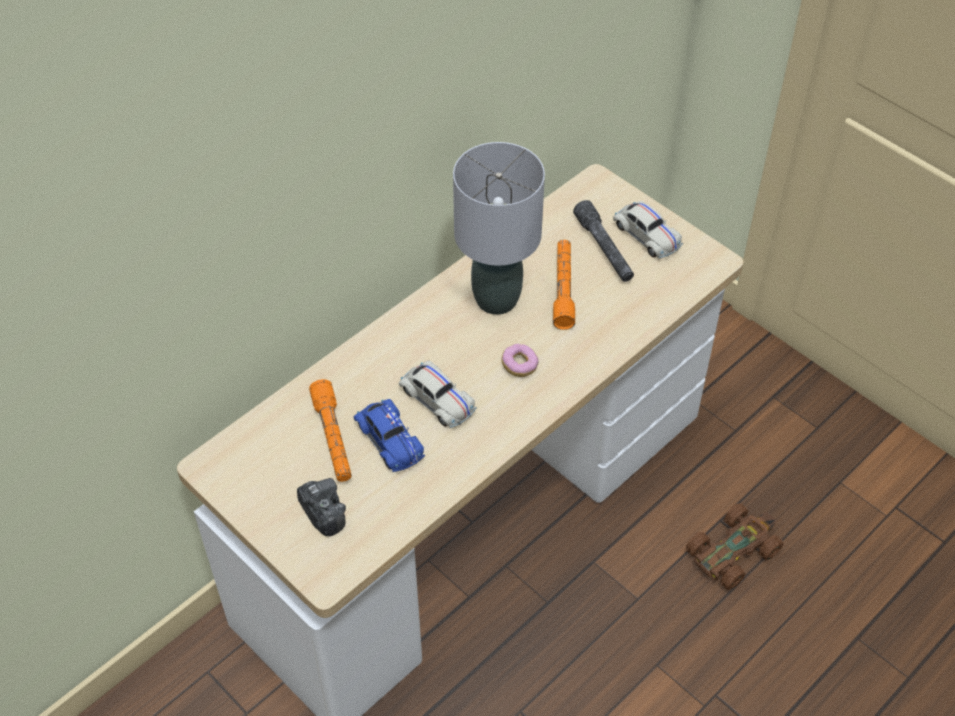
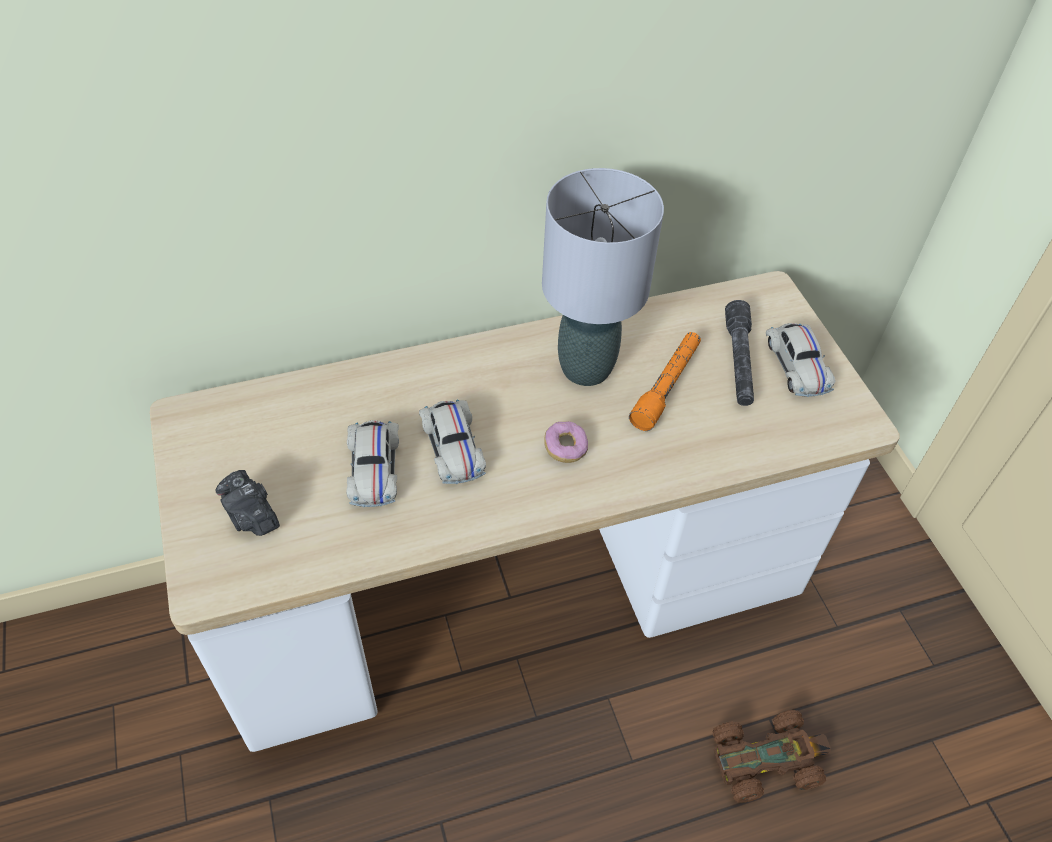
camera: 25 degrees right, 0 degrees up
(323, 513) = (251, 516): camera -> camera turned 150 degrees clockwise
(333, 438) = (319, 440): orange flashlight -> none
(389, 440) = (374, 468): blue toy car -> white toy car

